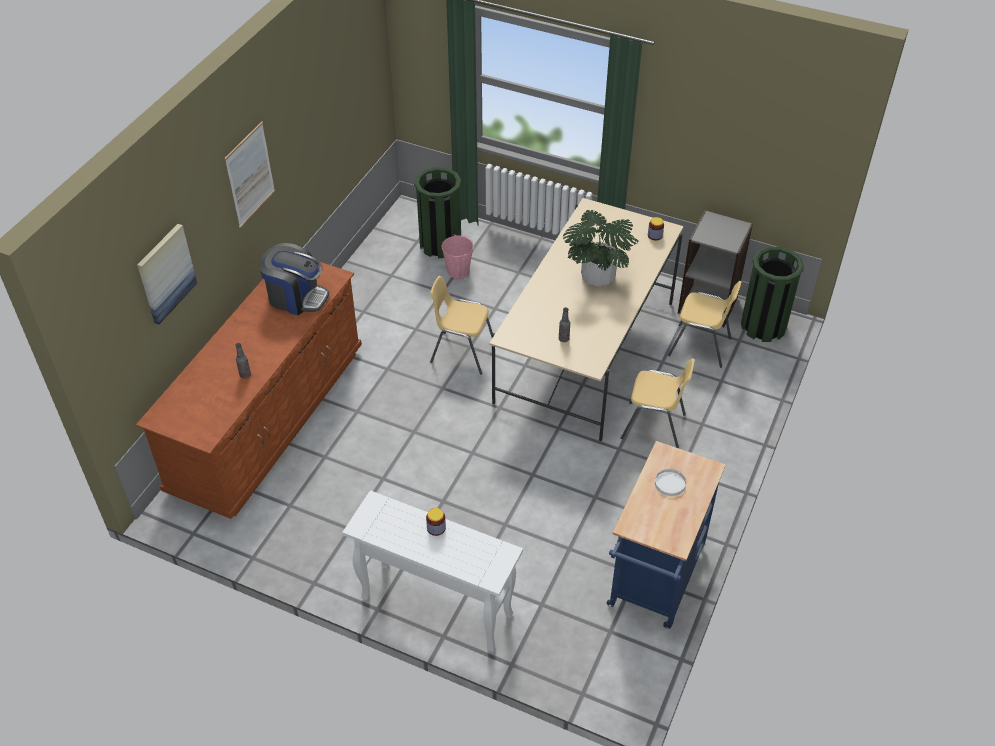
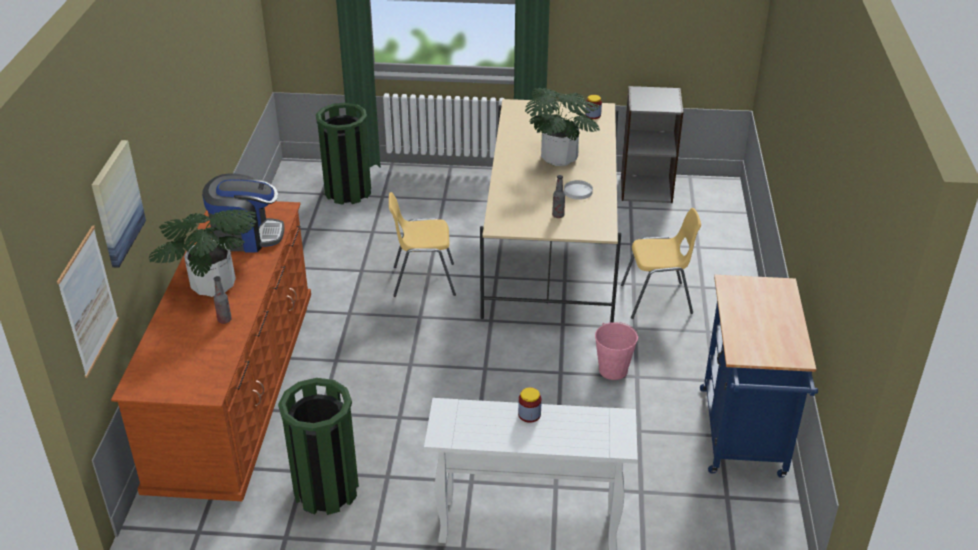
camera: 20 degrees left, 10 degrees down
(250, 175) = (173, 96): picture -> picture (88, 301)
(250, 339) = (213, 285): none -> potted plant
(458, 271) = (379, 211): pink bucket -> pink bucket (613, 370)
(670, 484) = (754, 307): white plate -> white plate (578, 191)
(700, 347) = (660, 223): yellow chair -> none
(763, 326) = (708, 194): green trash can -> green trash can (326, 490)

